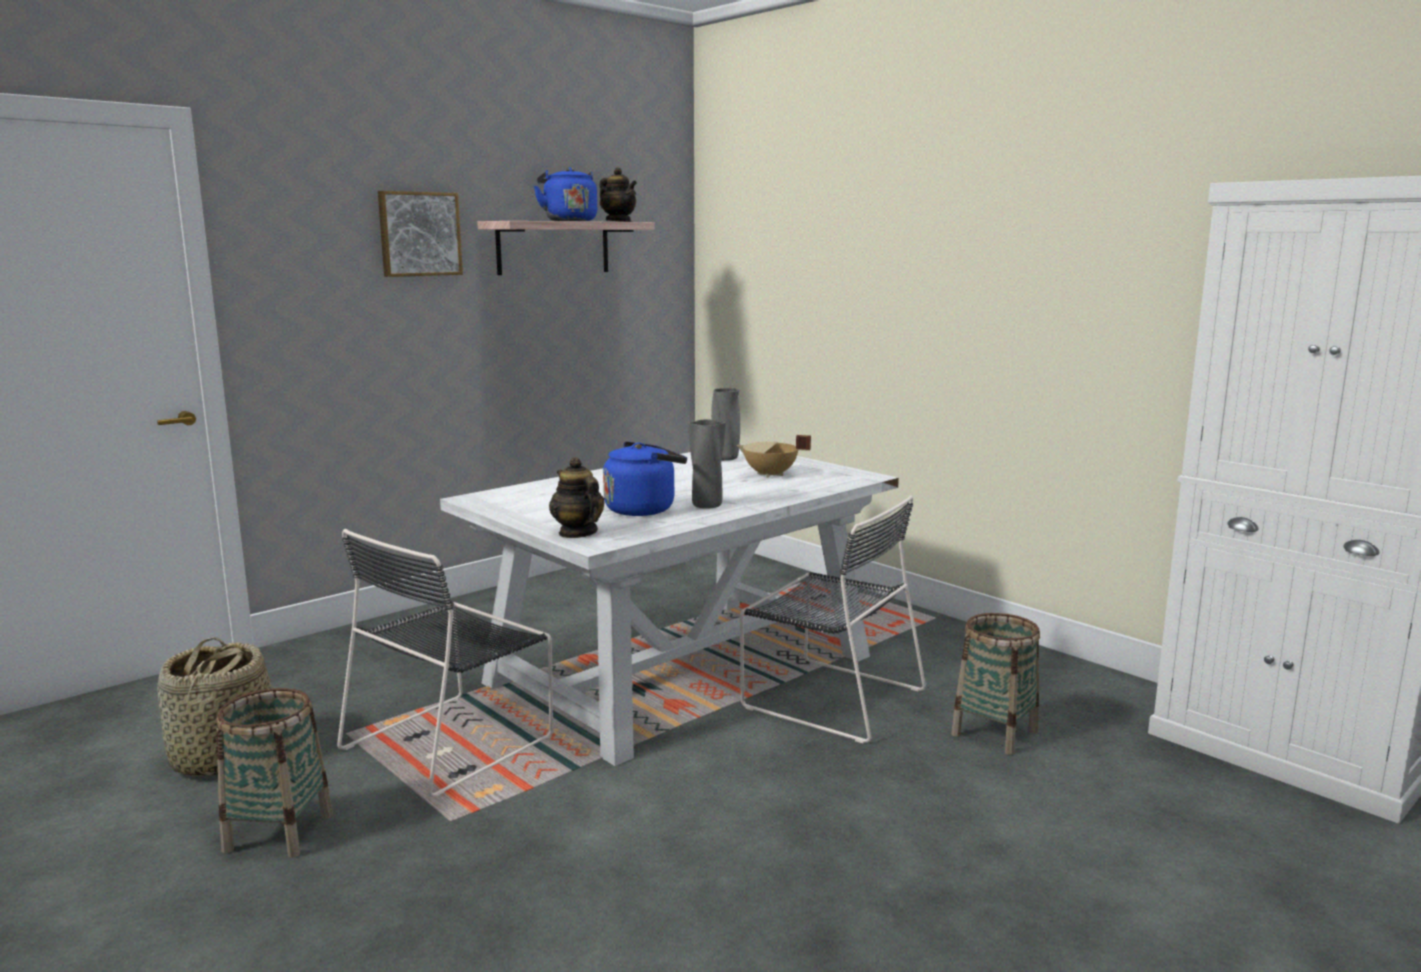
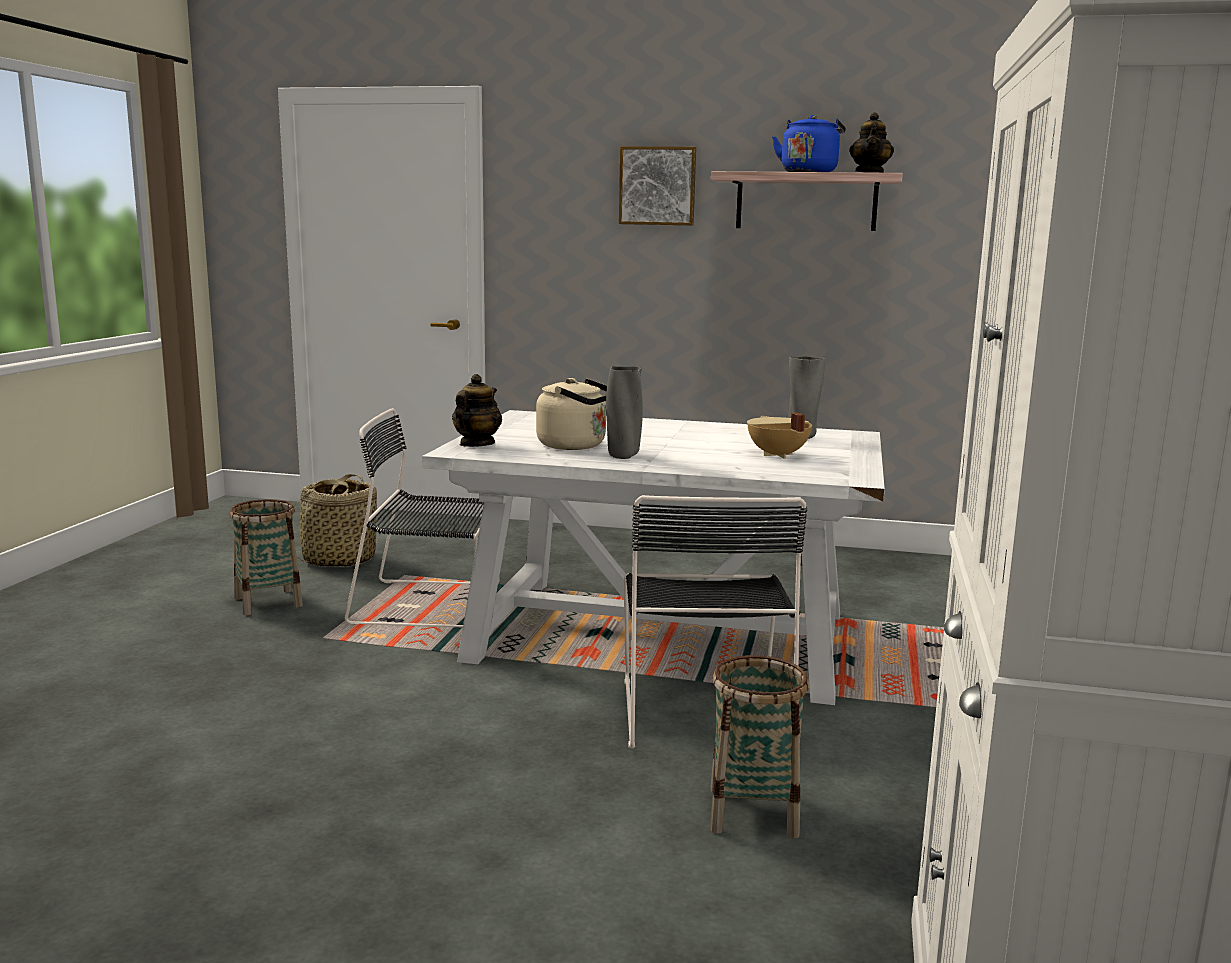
camera: 55 degrees right, 0 degrees up
(643, 509) = (576, 446): blue kettle -> beige kettle

